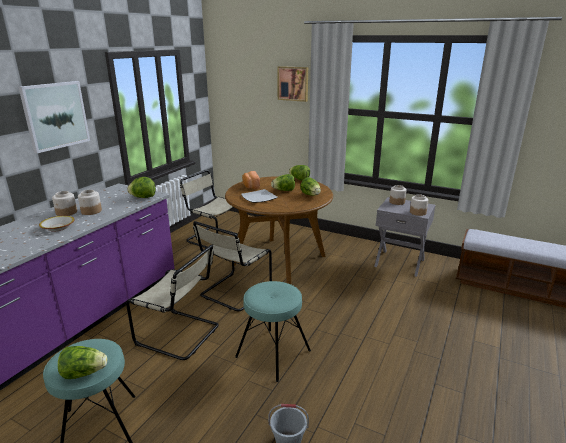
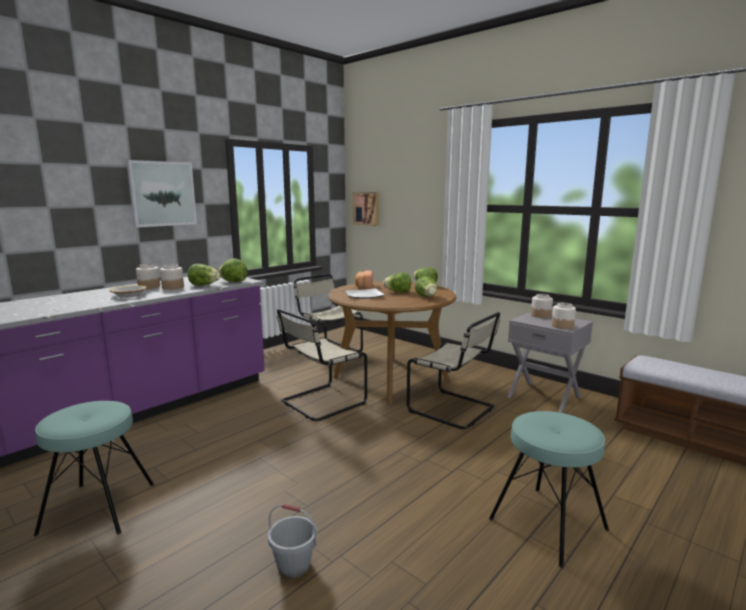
camera: 15 degrees right, 10 degrees down
(84, 373) = (75, 426): lettuce -> lettuce (204, 285)
(180, 335) = (237, 435): beige chair -> beige chair (454, 410)
(273, 354) = (330, 468): turquoise stool -> turquoise stool (547, 524)
(293, 83) = (430, 179): picture -> picture (367, 208)

